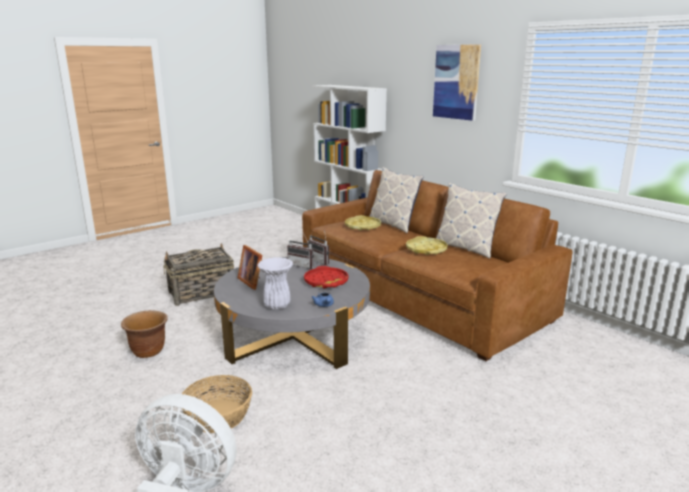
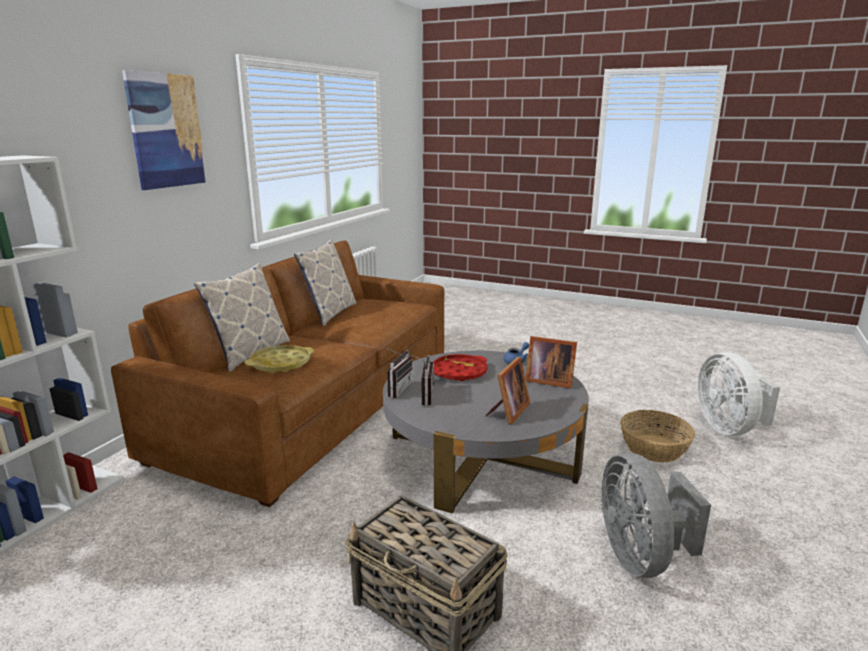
camera: 115 degrees left, 0 degrees up
(148, 351) = (640, 557): brown planter -> grey fan
(277, 306) = (548, 380): white vase -> picture frame
(426, 249) = (355, 323): yellow tray -> none

